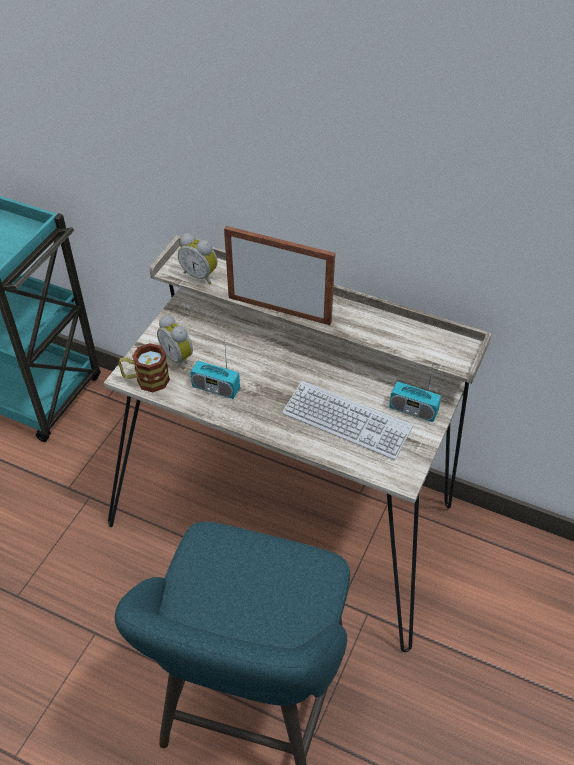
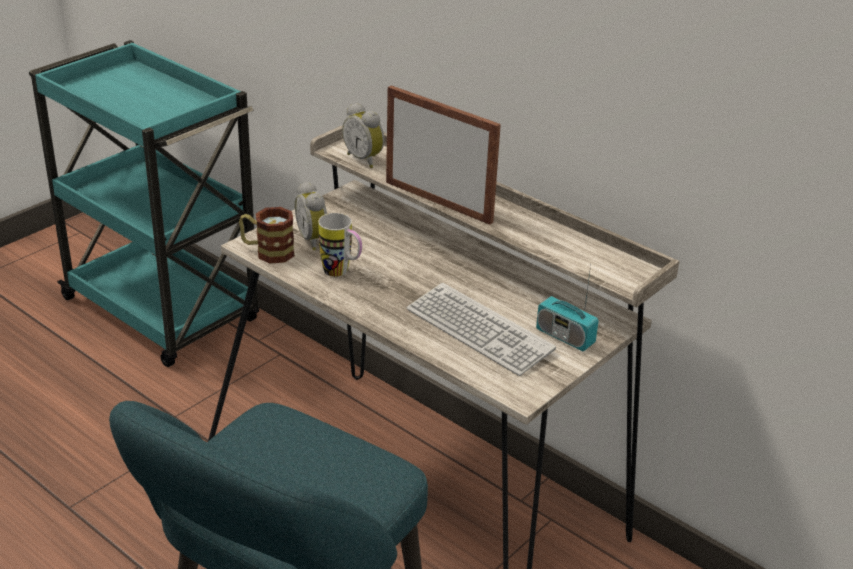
camera: 15 degrees right, 15 degrees down
(216, 388) = (342, 273): radio -> mug

